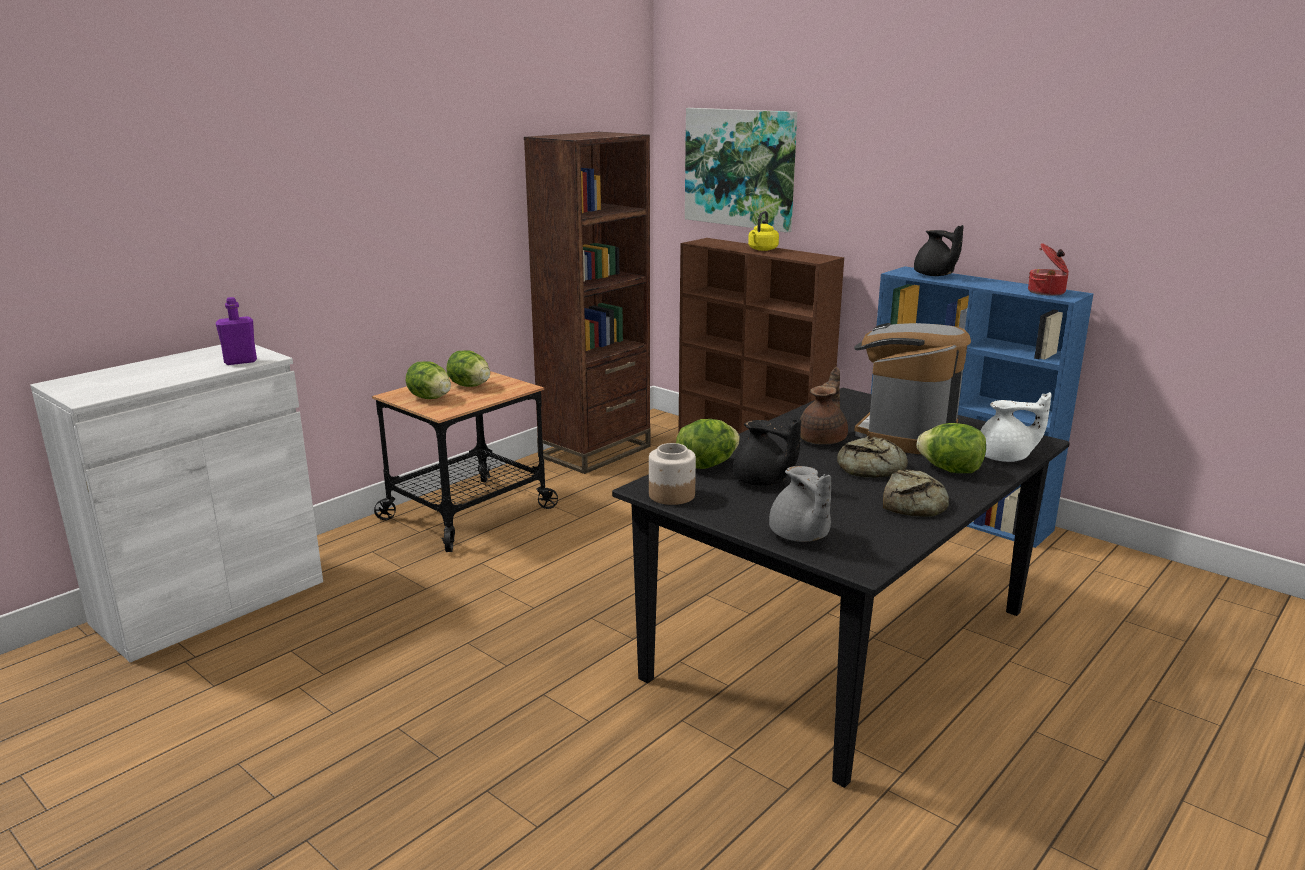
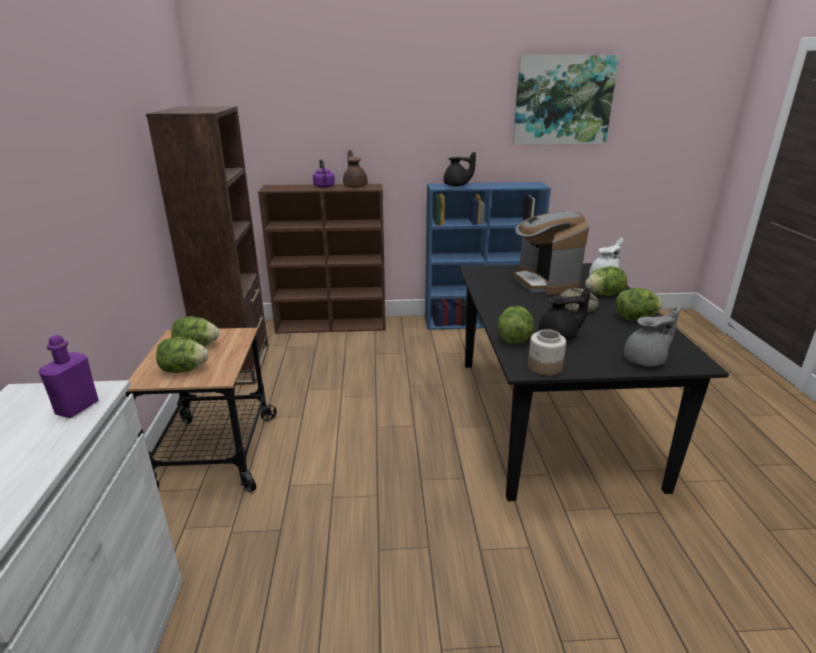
camera: 45 degrees left, 5 degrees up
(740, 168) = (285, 129): picture -> picture (563, 100)
(762, 249) = (324, 187): yellow kettle -> purple kettle
(800, 536) = (646, 360): grey teapot -> grey teapot turned 45 degrees counterclockwise
(823, 439) = (523, 299): brown teapot -> brown teapot (355, 186)
(915, 503) = (635, 318): bread -> lettuce
(1047, 292) = (526, 185): cooking pot -> none

